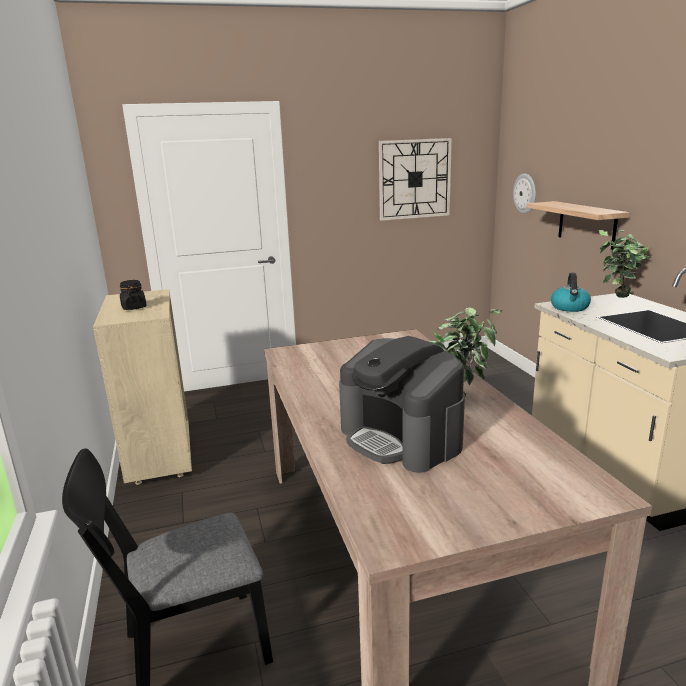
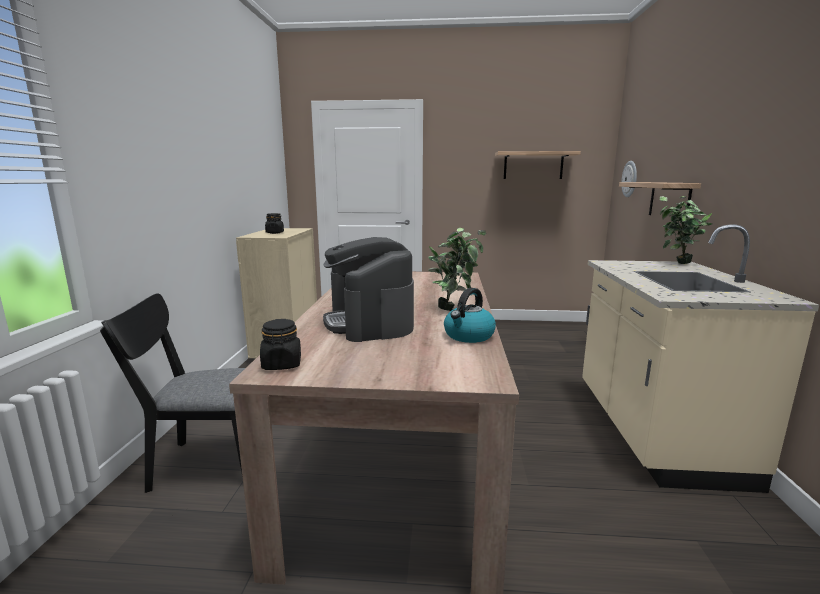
camera: 20 degrees right, 5 degrees down
(390, 528) = (282, 364): none -> black jar
(414, 179) = (533, 165): wall clock -> shelf
(570, 308) = (616, 264): kettle -> kettle (468, 336)

